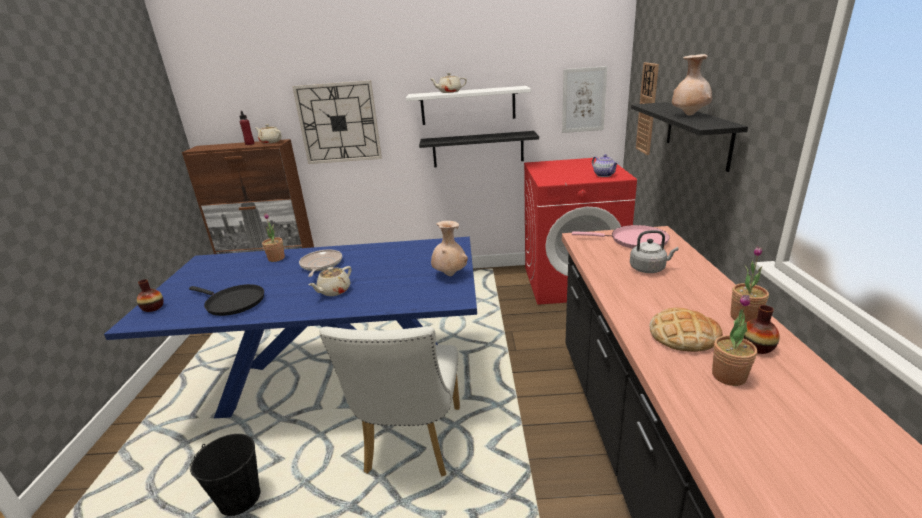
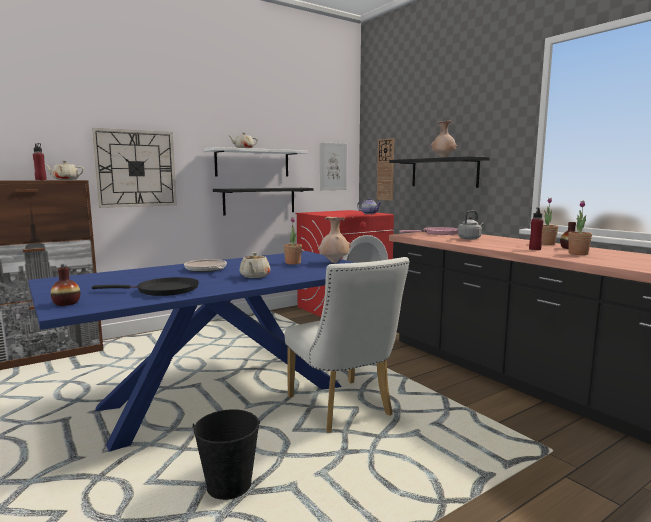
camera: 35 degrees left, 15 degrees down
(276, 258) = (146, 271): potted plant -> potted plant (293, 263)
(683, 335) = (535, 249): bread -> red bottle

